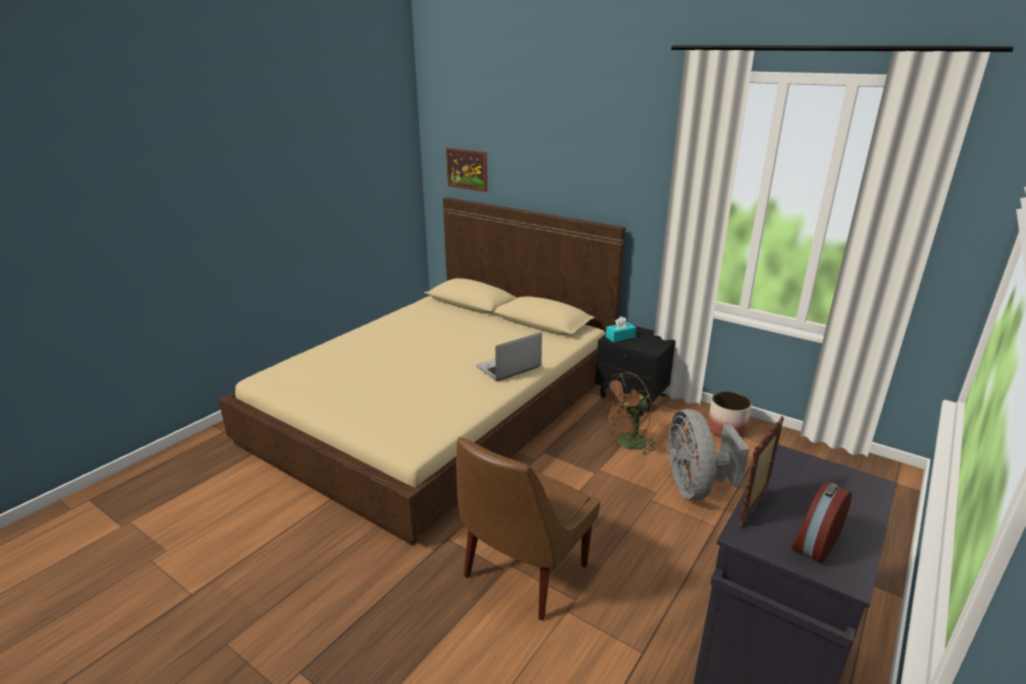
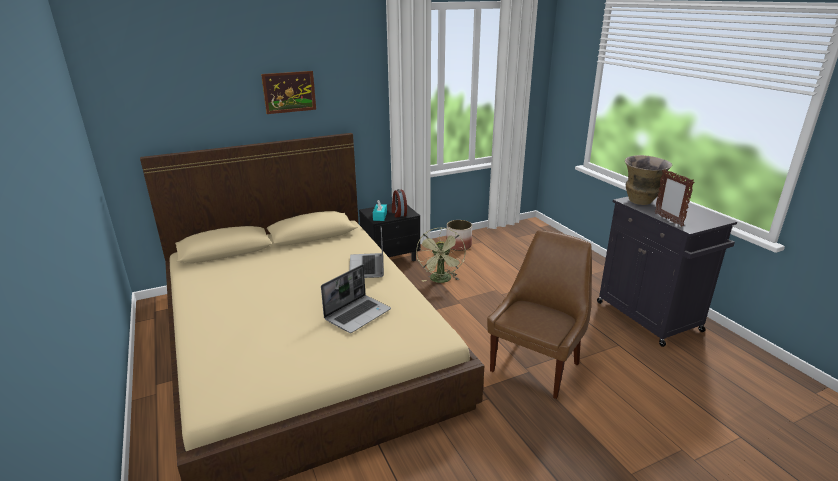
camera: 60 degrees left, 0 degrees up
(419, 392) = (358, 314): none -> laptop
(467, 169) = (163, 120): picture -> picture (289, 92)
(522, 574) = (536, 365): brown chair -> brown chair turned 120 degrees counterclockwise
(627, 444) = (441, 280): brown fan -> green fan
(695, 487) = (501, 276): grey fan -> none
(801, 470) = (641, 202): none -> vase
(814, 543) = (697, 217): alarm clock -> alarm clock (398, 213)

